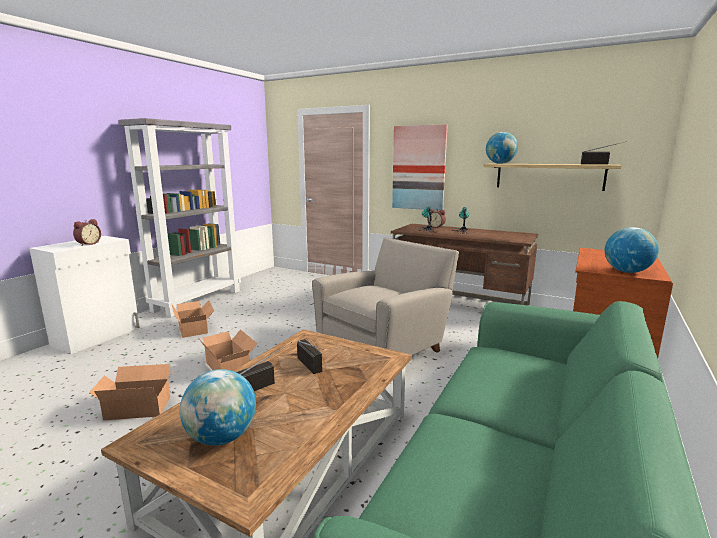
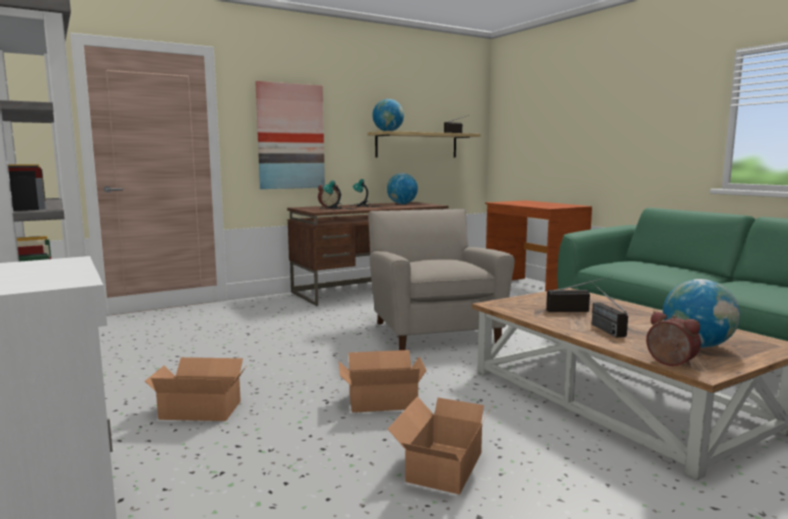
camera: 60 degrees left, 5 degrees down
(88, 244) = (69, 270): alarm clock -> alarm clock (669, 363)
(626, 271) = (563, 206): globe -> globe (402, 204)

